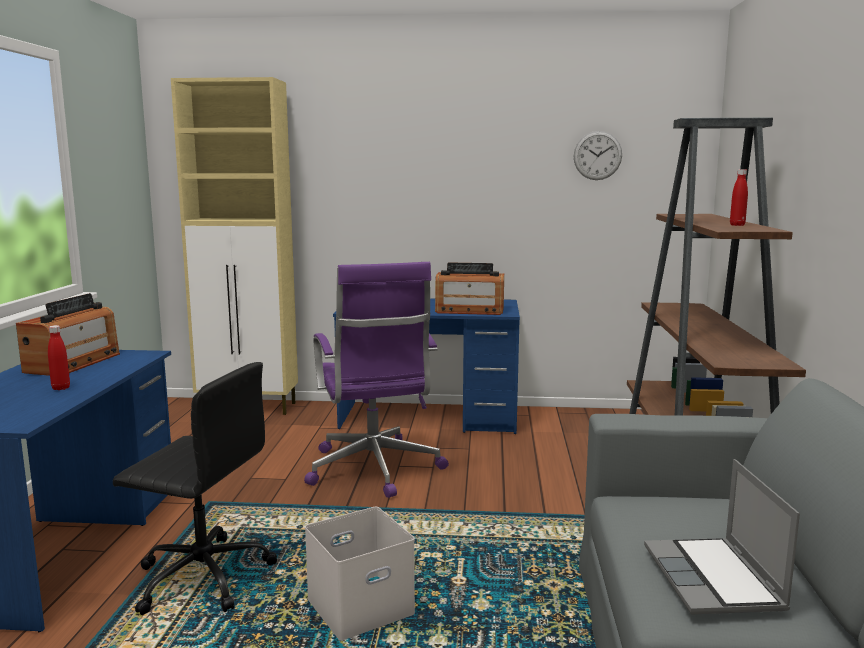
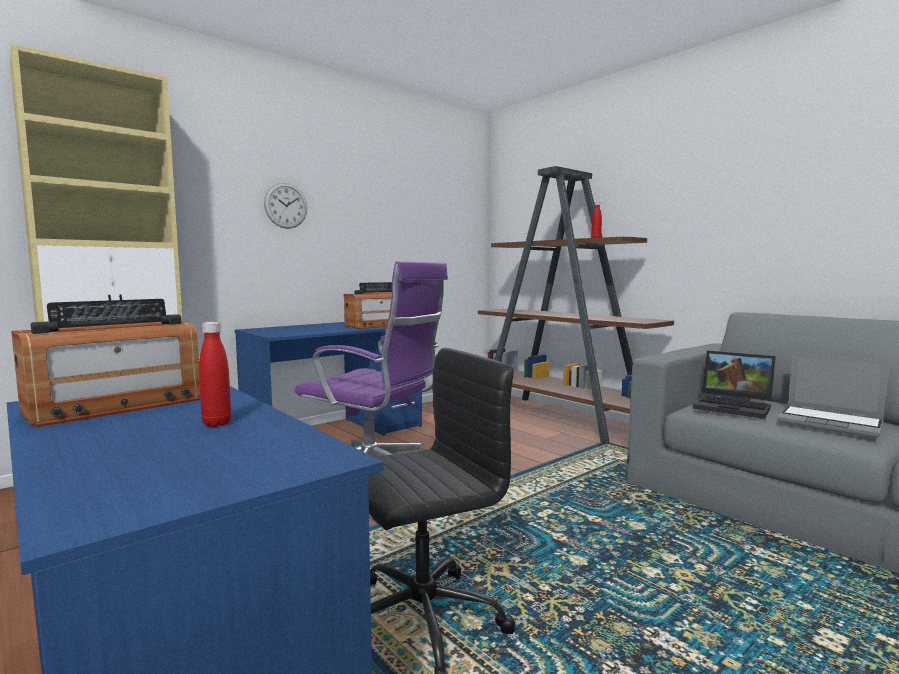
camera: 45 degrees left, 5 degrees down
(73, 363) = (116, 406): radio -> radio turned 75 degrees clockwise
(361, 606) = (583, 566): white storage box -> none
(597, 155) = (427, 203): wall clock -> wall clock (286, 205)
(674, 515) = (735, 407): none -> laptop

